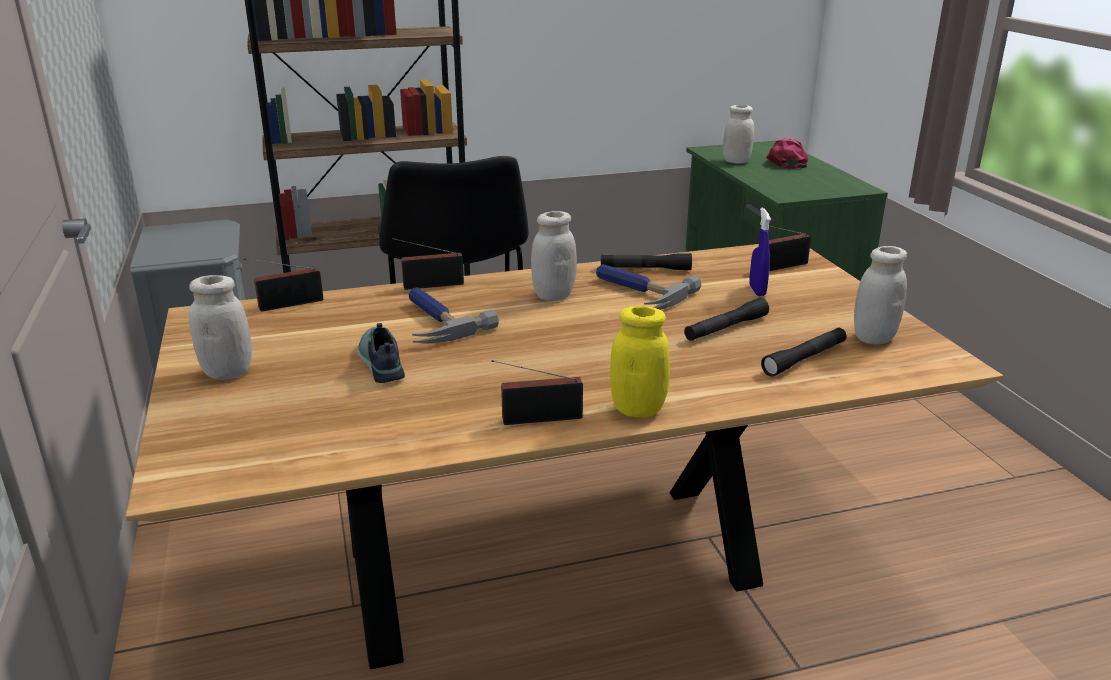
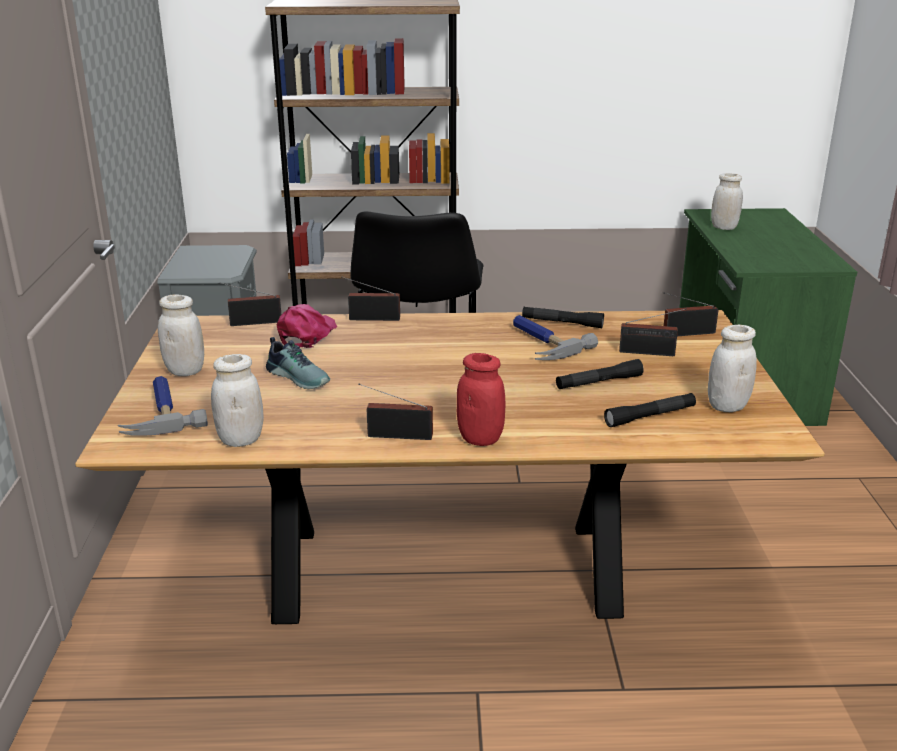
camera: 15 degrees right, 0 degrees up
(380, 362) = (299, 377): shoe -> shoe turned 135 degrees clockwise
(434, 321) = (359, 349): hammer -> hammer (160, 412)
(553, 295) = (468, 338): white jar -> white jar (241, 440)
(638, 409) = (480, 439): yellow jar -> red jar
(757, 290) = (650, 353): blue spray bottle -> radio
(786, 162) = (774, 232): pink cap -> pink cap (307, 334)

